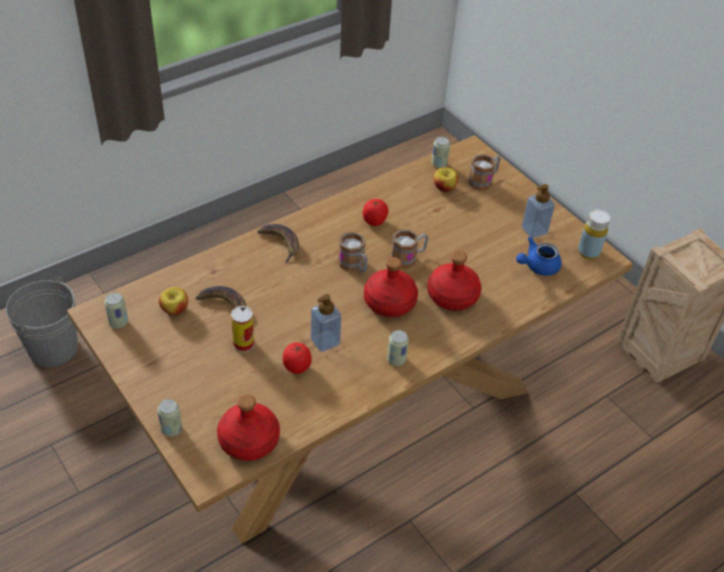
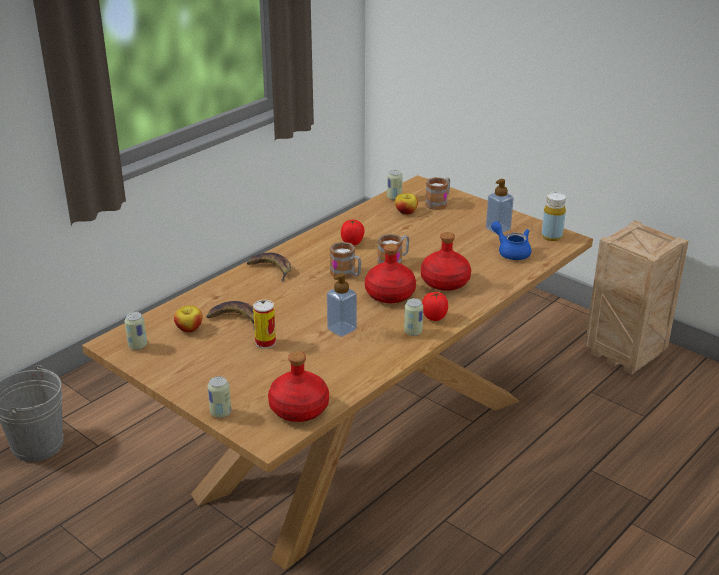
camera: 10 degrees left, 15 degrees down
(297, 367) = (323, 350): tomato -> tomato (434, 317)
(537, 266) = (511, 252): blue teapot -> blue teapot turned 90 degrees clockwise

